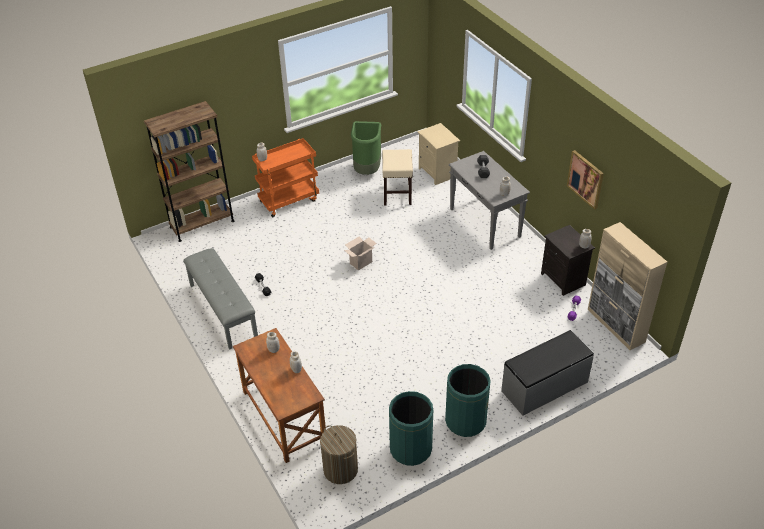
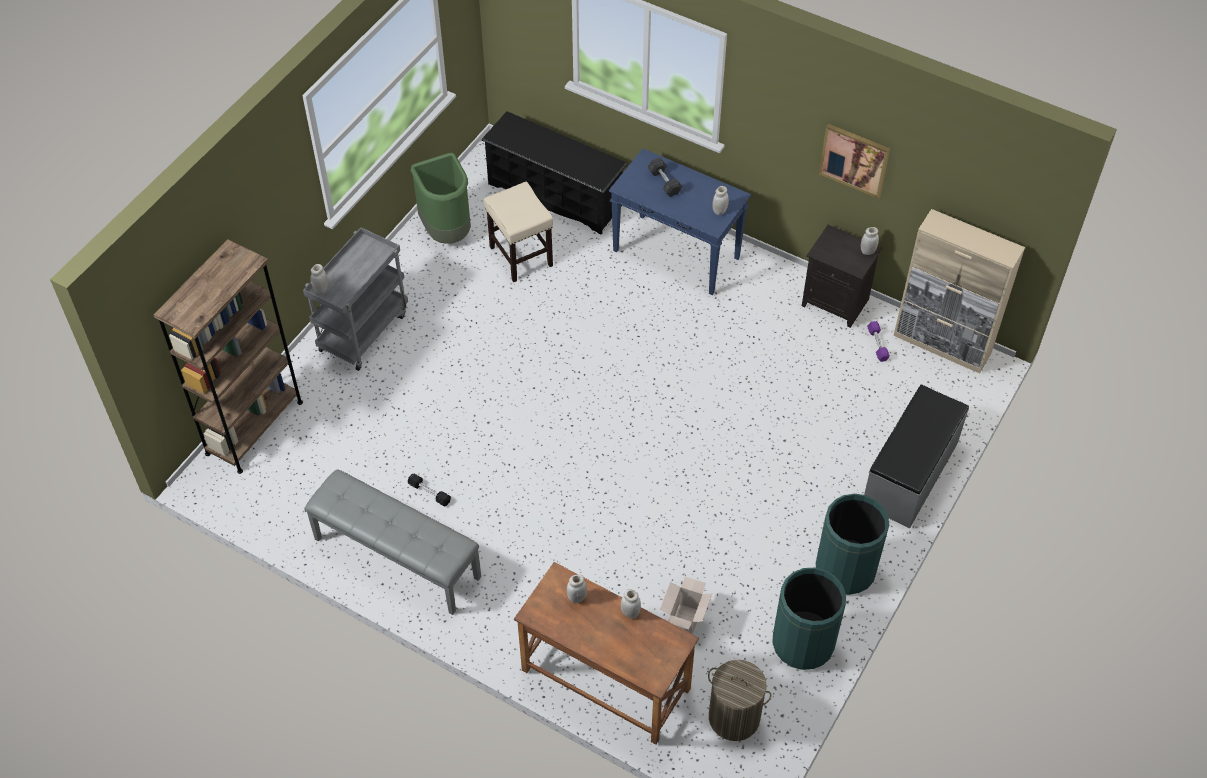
camera: 30 degrees left, 10 degrees up
(289, 200) = (363, 331): orange cart -> grey cart
(361, 262) = (545, 391): cardboard box -> cardboard box (684, 620)
(438, 172) = (555, 195): beige nightstand -> black shoe rack
(485, 223) = (677, 254): grey console table -> blue console table

